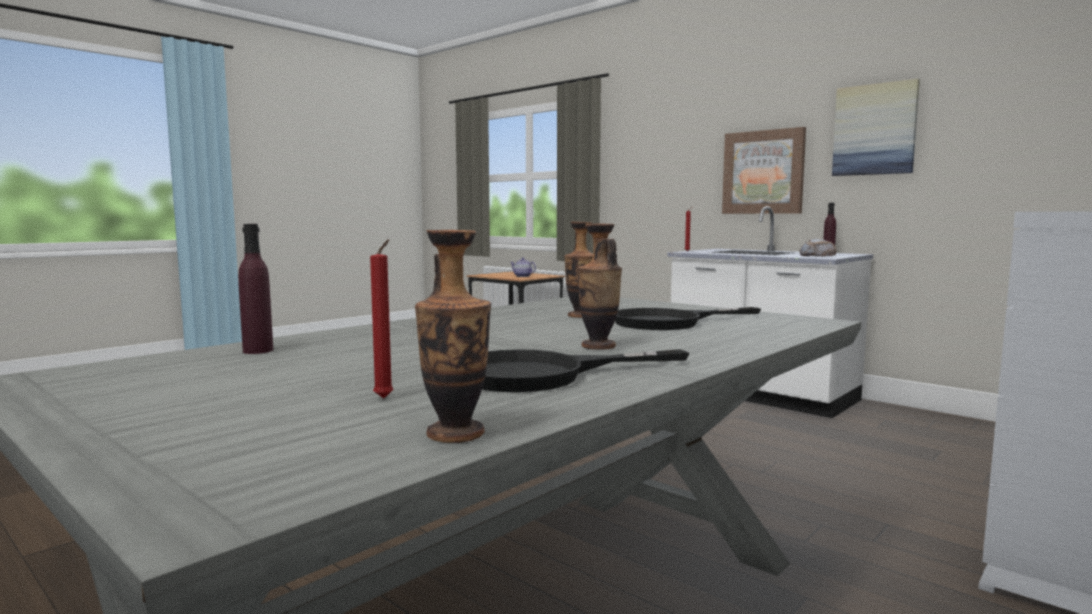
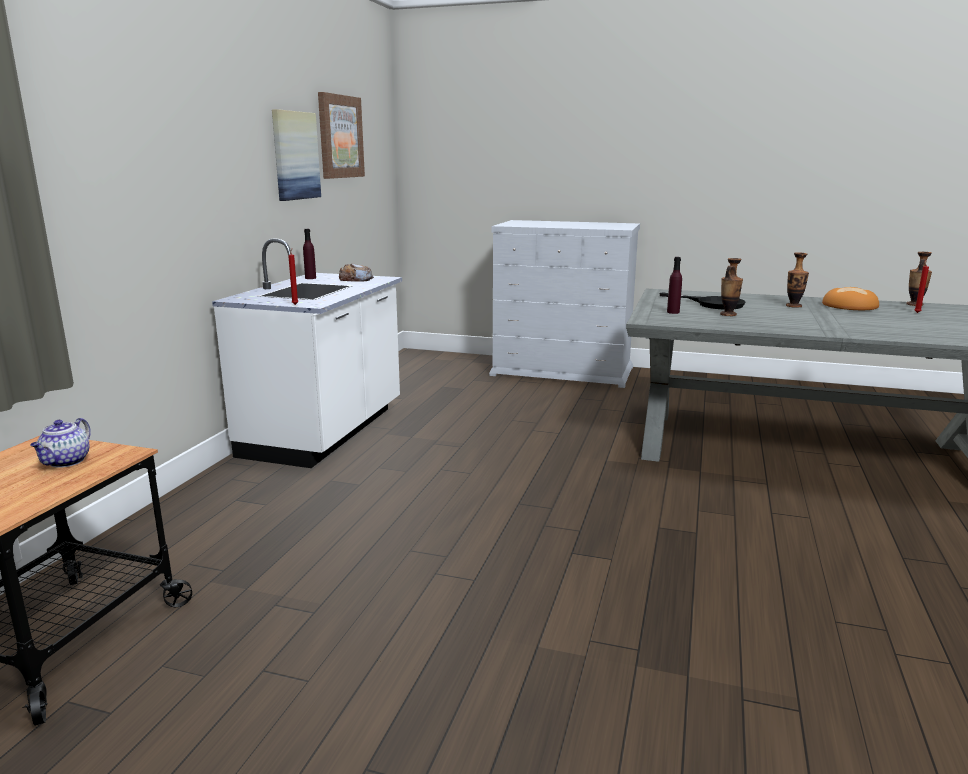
camera: 115 degrees left, 10 degrees up
(258, 351) = (938, 336): purple bottle -> purple bottle (673, 312)
(542, 374) = (850, 306): black frying pan -> bread
(763, 172) = (232, 198): picture -> picture (340, 137)

